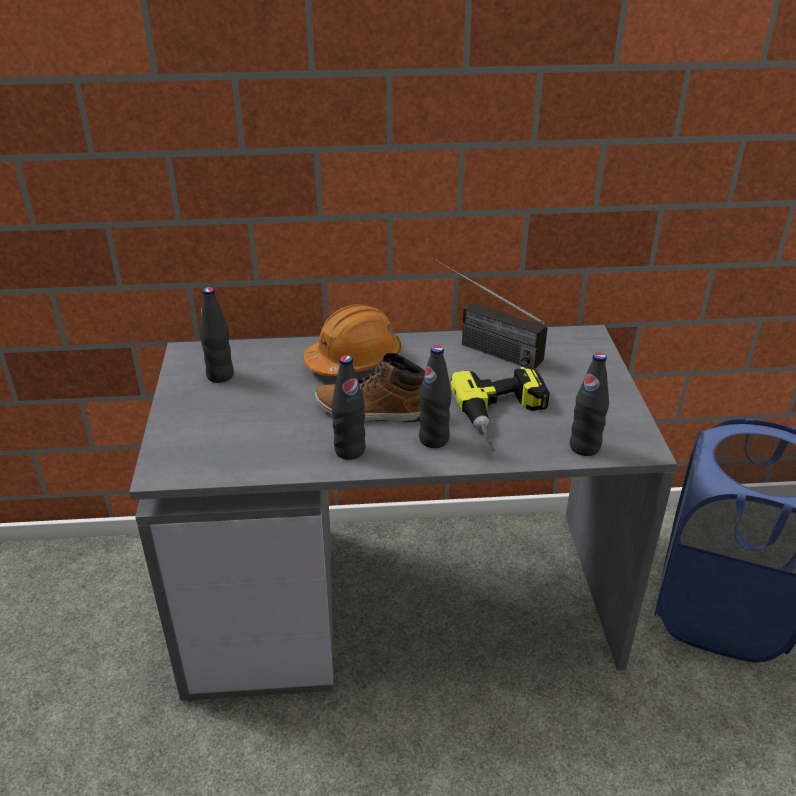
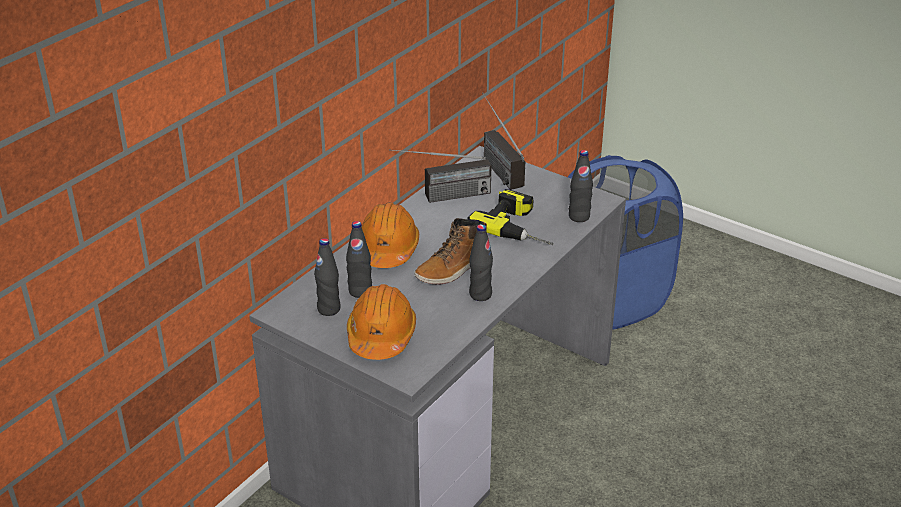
camera: 50 degrees left, 0 degrees up
(211, 423) = (381, 335): none -> orange hard hat
(434, 439) = (508, 260): black bottle -> black bottle (360, 291)
(586, 348) = (494, 165): none -> radio

